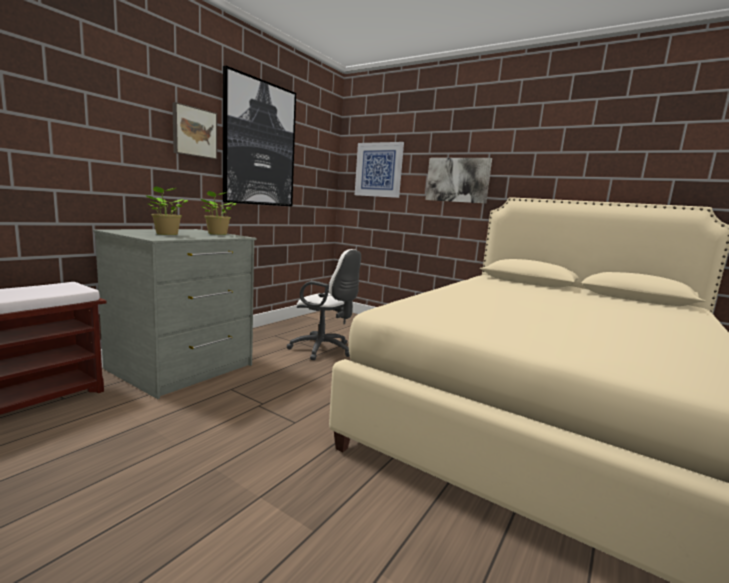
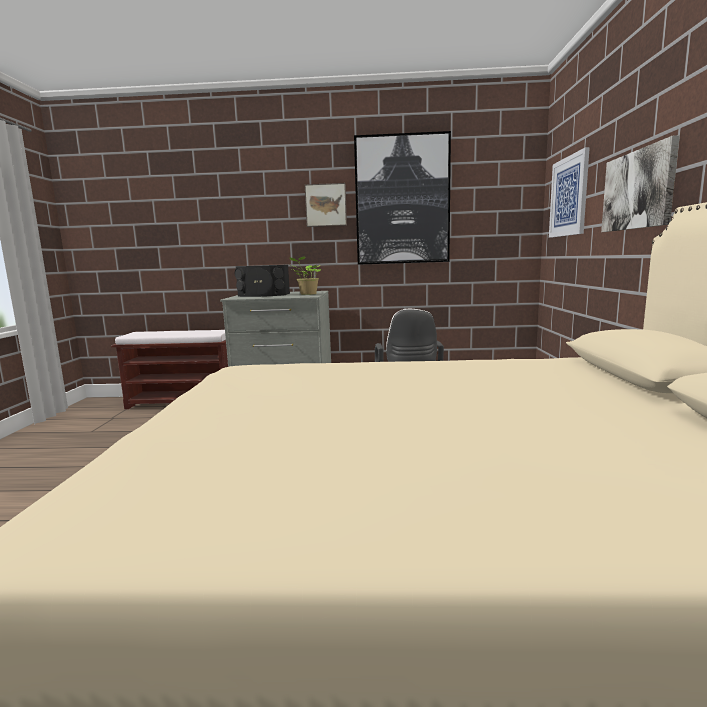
camera: 60 degrees right, 0 degrees up
(166, 234) = (263, 295): potted plant -> black speaker

